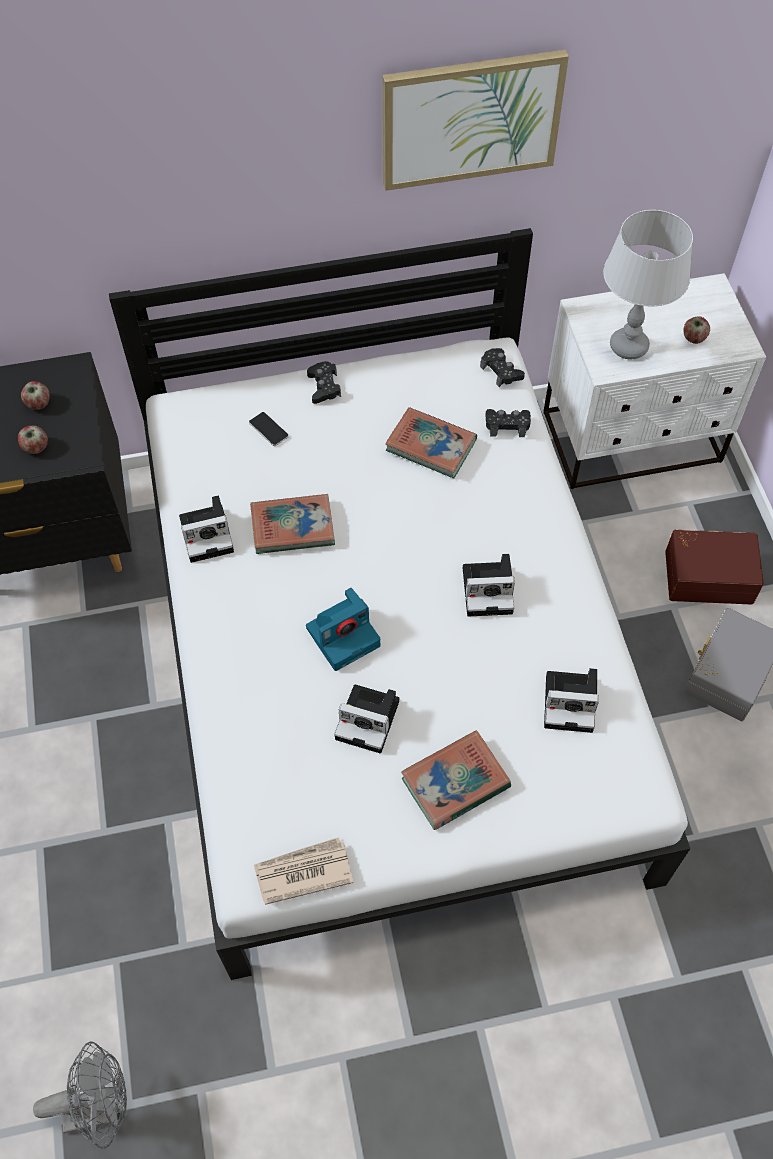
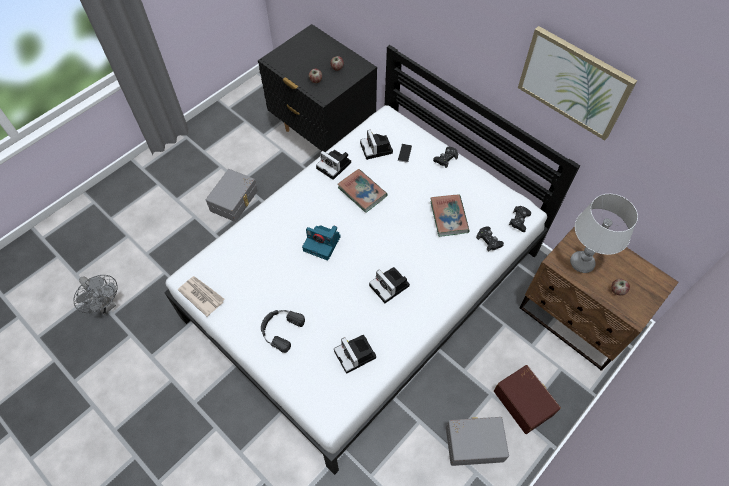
camera: 55 degrees right, 0 degrees up
(65, 758) = (235, 201): none -> grey storage box
(370, 720) = (289, 278): camera -> camera (377, 149)
(455, 783) = (280, 329): book -> black headphones
(633, 438) = (575, 319): white nightstand -> brown nightstand

